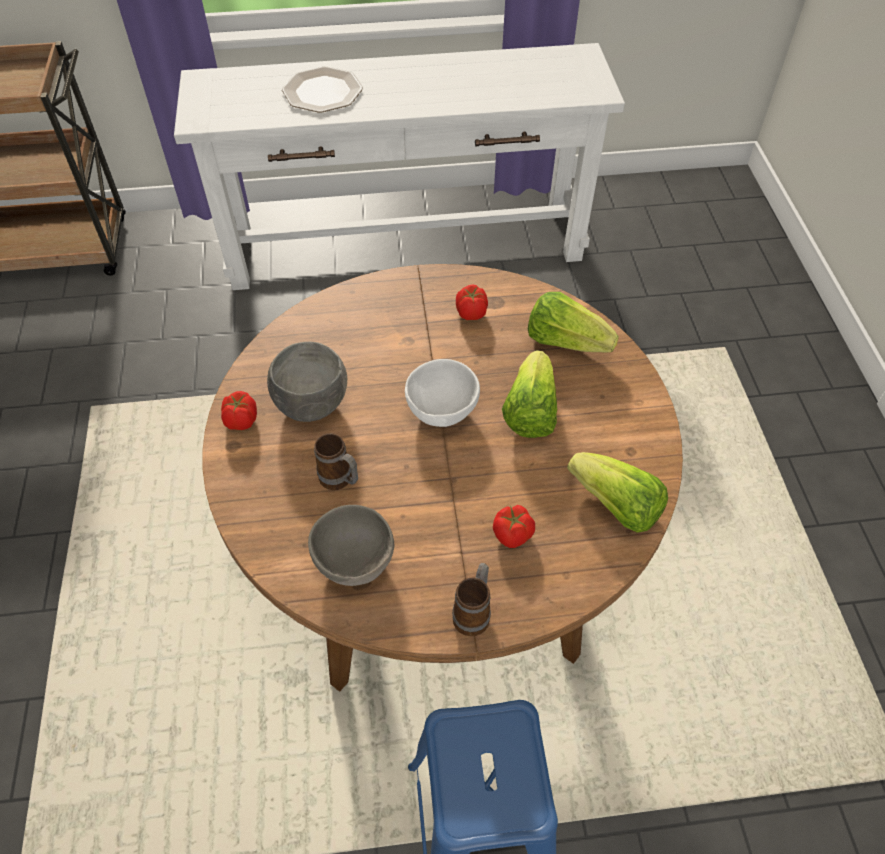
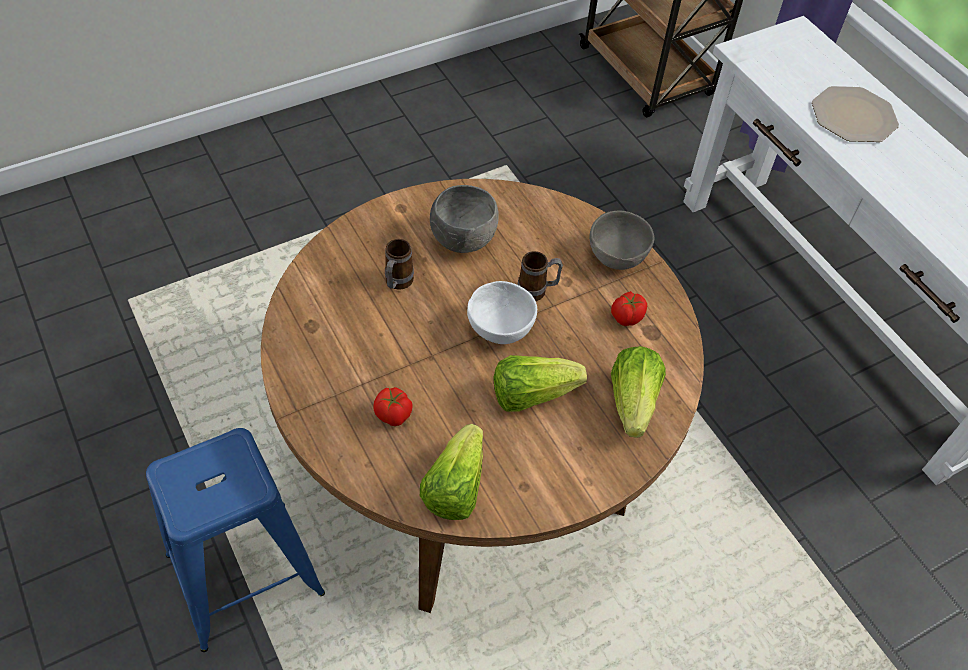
camera: 65 degrees right, 0 degrees up
(241, 421) = (426, 204): tomato -> none
(354, 563) = (326, 317): grey bowl -> grey bowl (616, 257)
(474, 612) = (310, 407): mug -> mug (537, 291)

